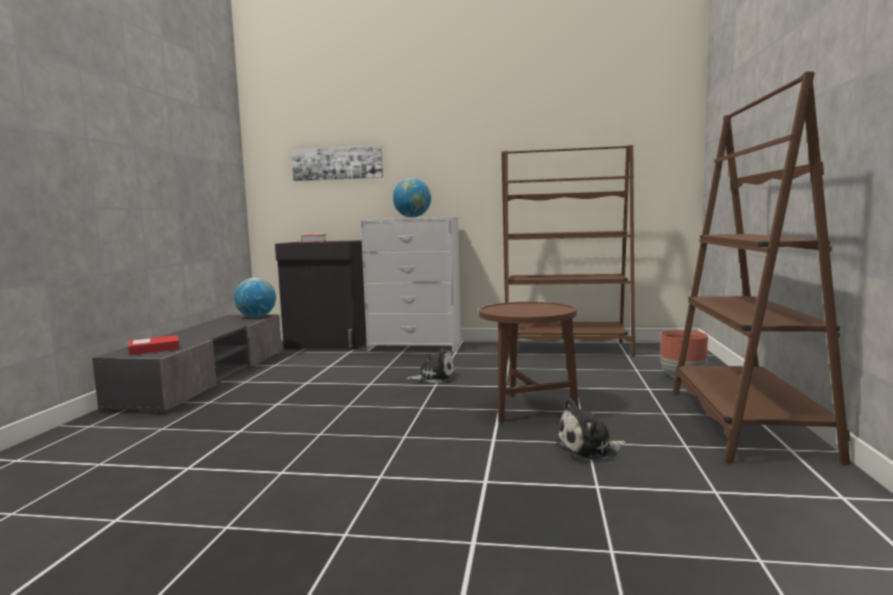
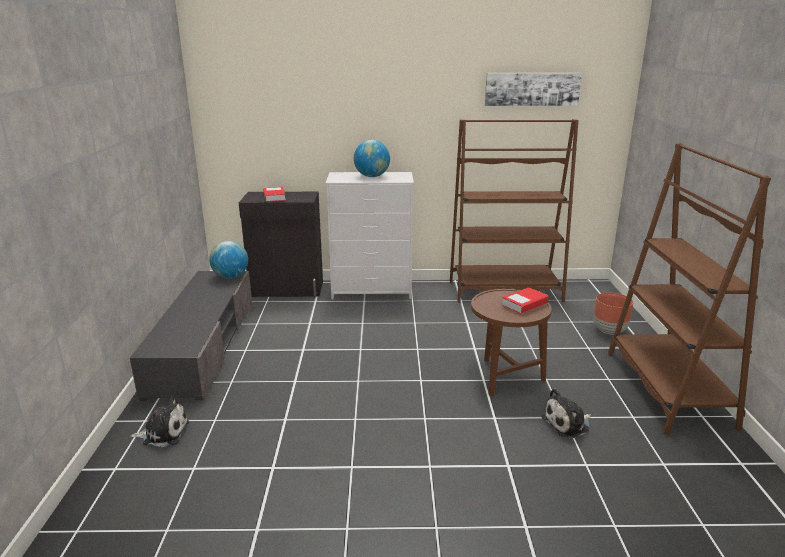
camera: 10 degrees left, 15 degrees up
(154, 349) = (179, 342): book -> book (524, 304)
(337, 163) = (291, 116): picture -> picture (532, 89)
(434, 378) = (411, 339): plush toy -> plush toy (163, 433)

